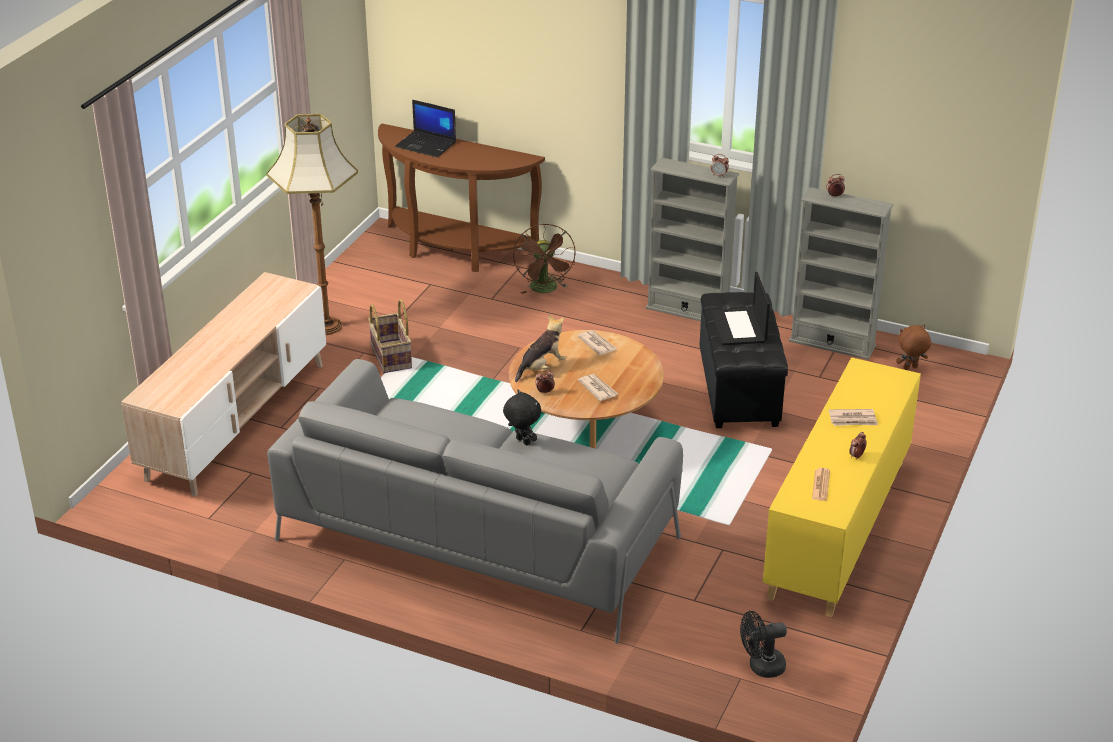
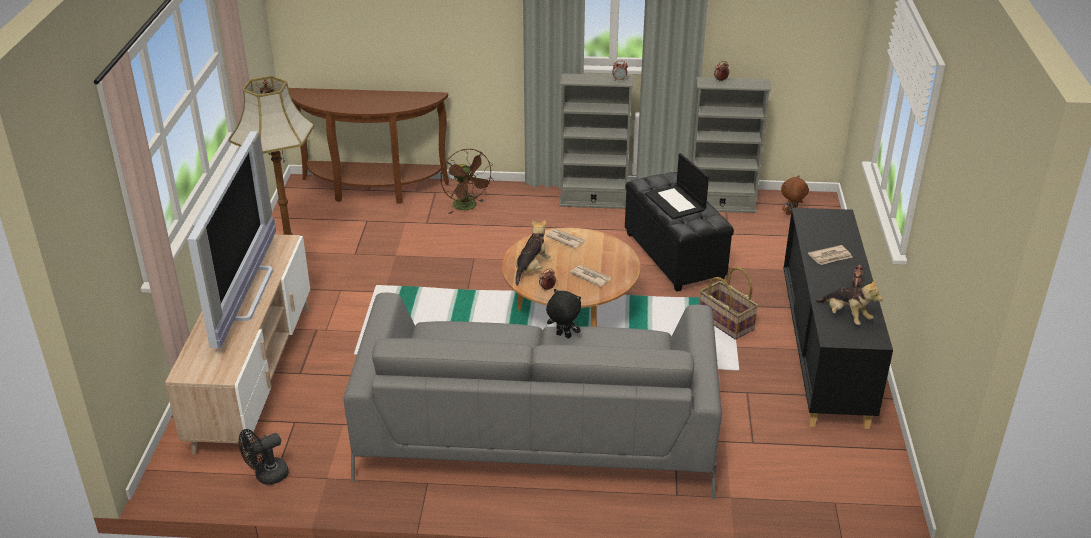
camera: 20 degrees left, 0 degrees up
(234, 332) = (244, 293): none -> television
(390, 357) = (366, 289): basket -> basket (725, 323)
(427, 145) = (340, 98): laptop -> none
(761, 667) = (844, 488): black fan -> black fan (266, 476)
(820, 485) = (846, 316): newspaper -> plush toy
(838, 528) = (824, 352): yellow cabinet -> black cabinet

